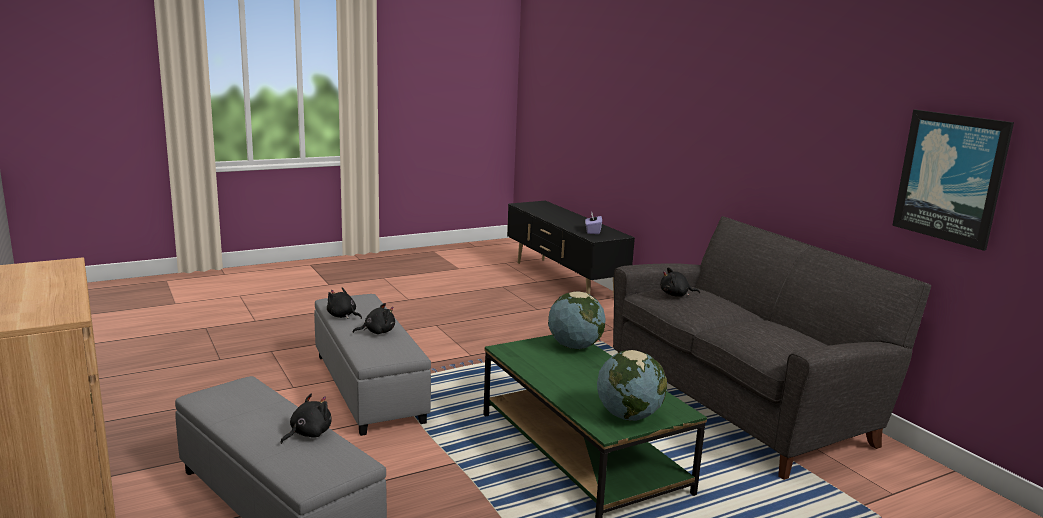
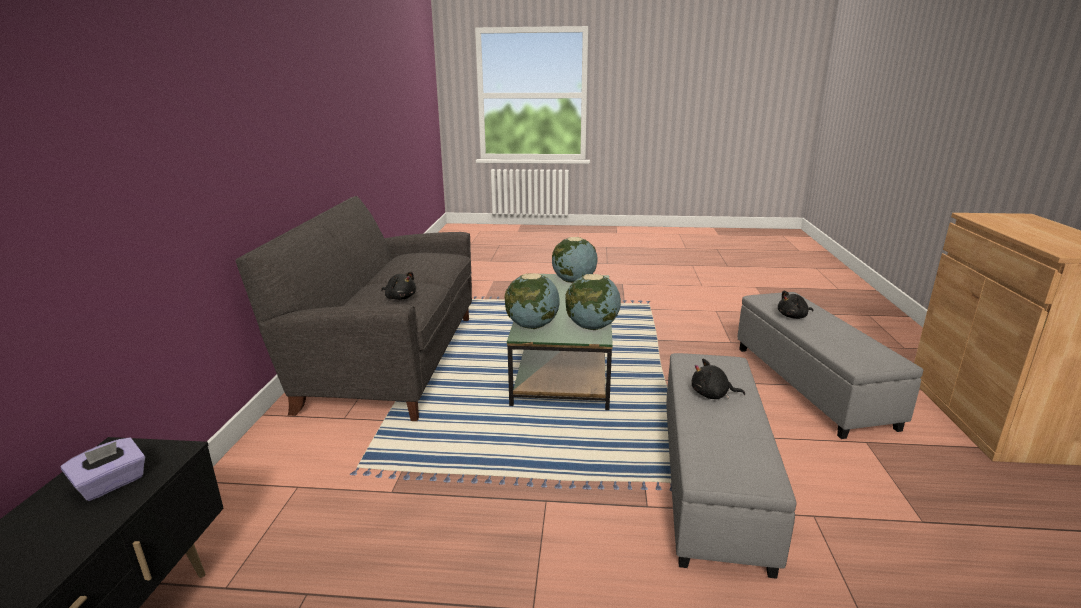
camera: 145 degrees left, 5 degrees up
(343, 316) = (751, 436): black plush toy -> none
(521, 357) = (592, 327): none -> globe
(951, 177) = (332, 120): picture -> none

